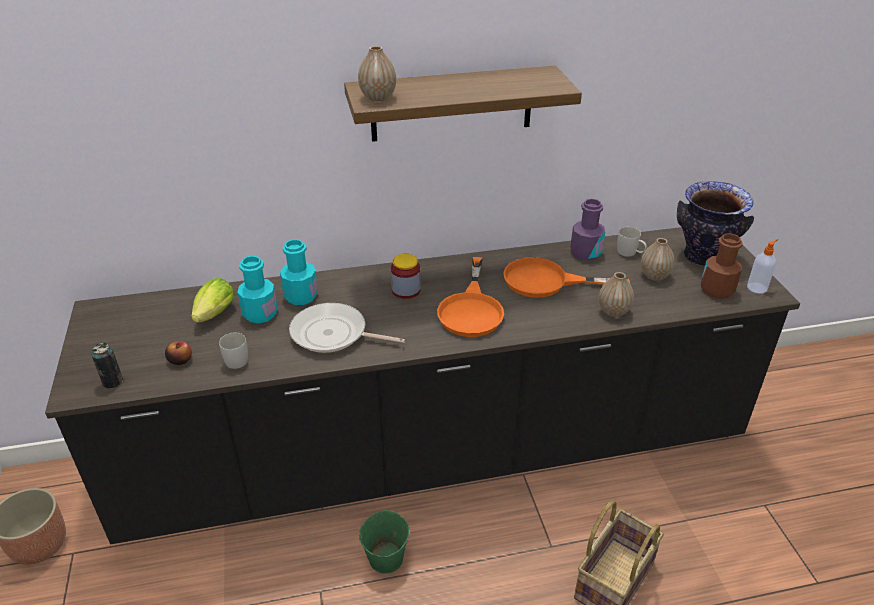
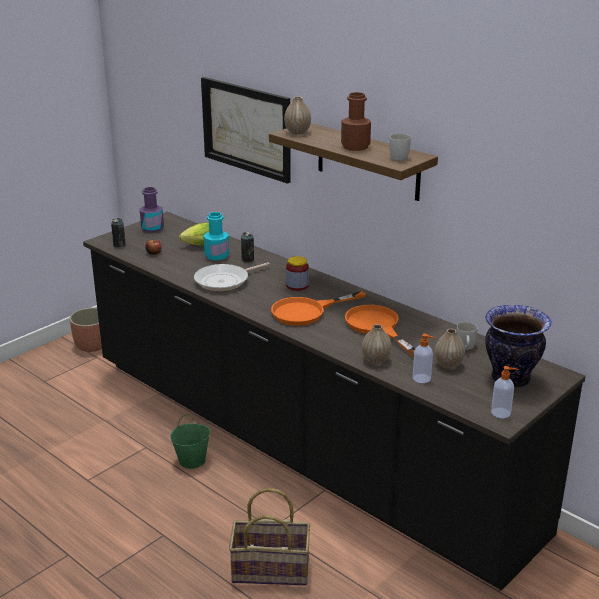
camera: 55 degrees right, 10 degrees down
(225, 125) = (246, 128): none -> picture
(235, 358) = (171, 264): white mug -> white mug (400, 156)
(301, 296) = (247, 259): turquoise bottle -> can
(333, 334) = (225, 281): frying pan -> frying pan turned 105 degrees counterclockwise
(585, 253) = (437, 330): purple bottle -> purple bottle (152, 228)
(669, 301) = (422, 378): none -> soap dispenser
(716, 290) = (469, 395): brown bottle -> brown bottle (355, 146)

